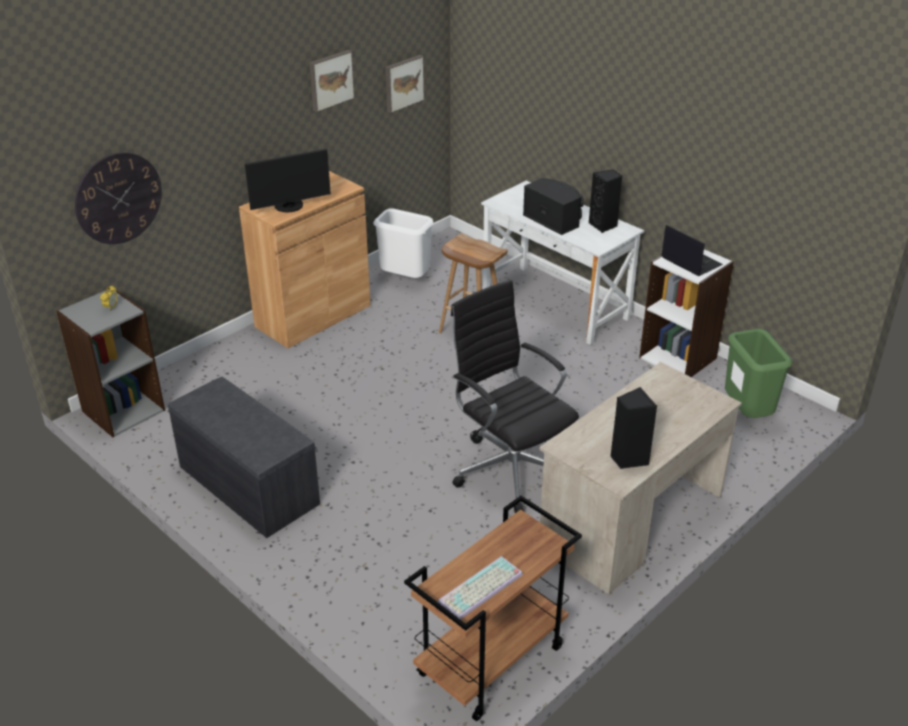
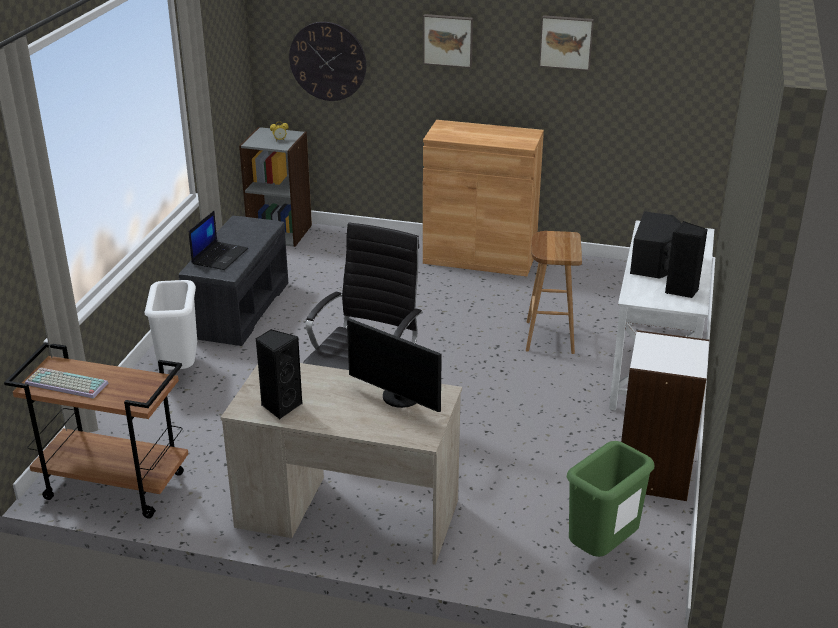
camera: 60 degrees right, 5 degrees down
(290, 207) = (460, 135): monitor -> monitor (399, 398)
(403, 83) = (664, 80): picture -> picture (448, 40)
(405, 280) = (588, 279): white trash can -> white trash can (180, 369)
(690, 261) = (667, 352): laptop -> laptop (219, 256)

